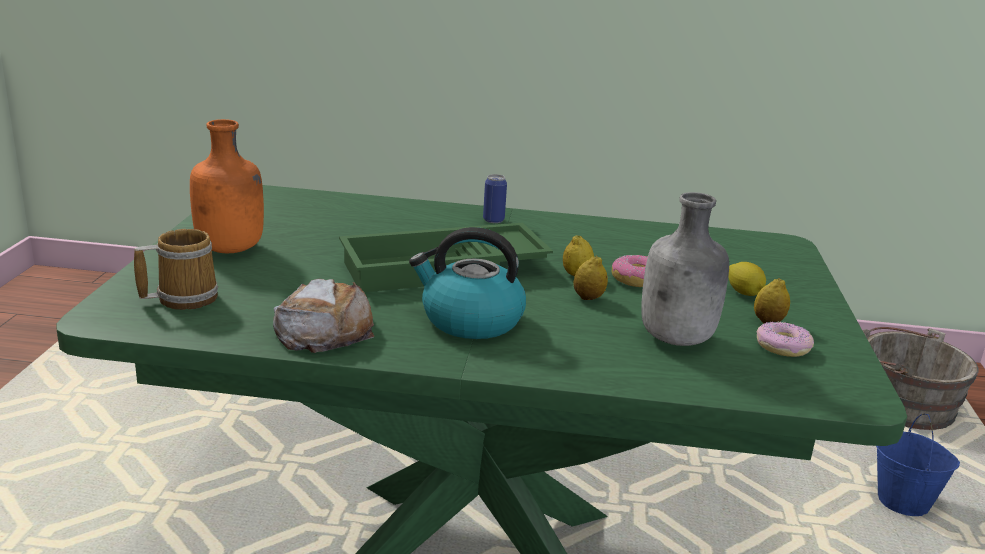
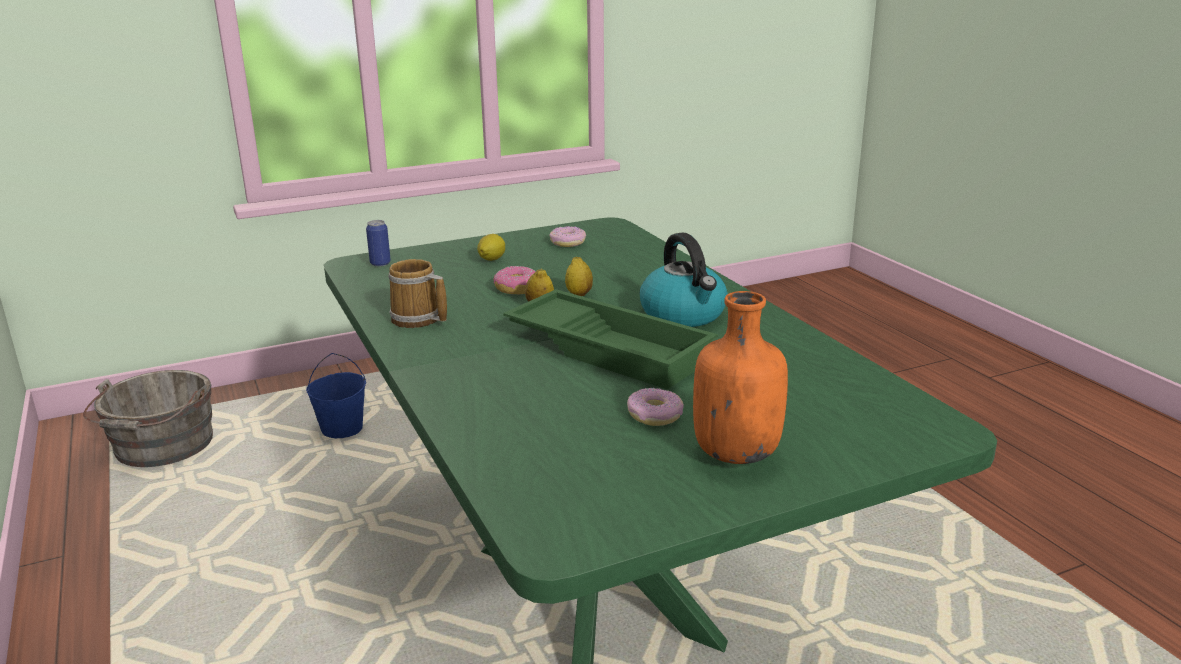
camera: 120 degrees left, 0 degrees up
(183, 297) = (856, 419): mug -> mug (417, 320)
(317, 247) = (655, 415): none -> donut
(324, 329) = (788, 349): bread -> none
(493, 220) = (446, 367): can -> can (380, 263)
(677, 339) = (603, 263): grey bottle -> none
(768, 321) = (533, 249): lemon -> none

